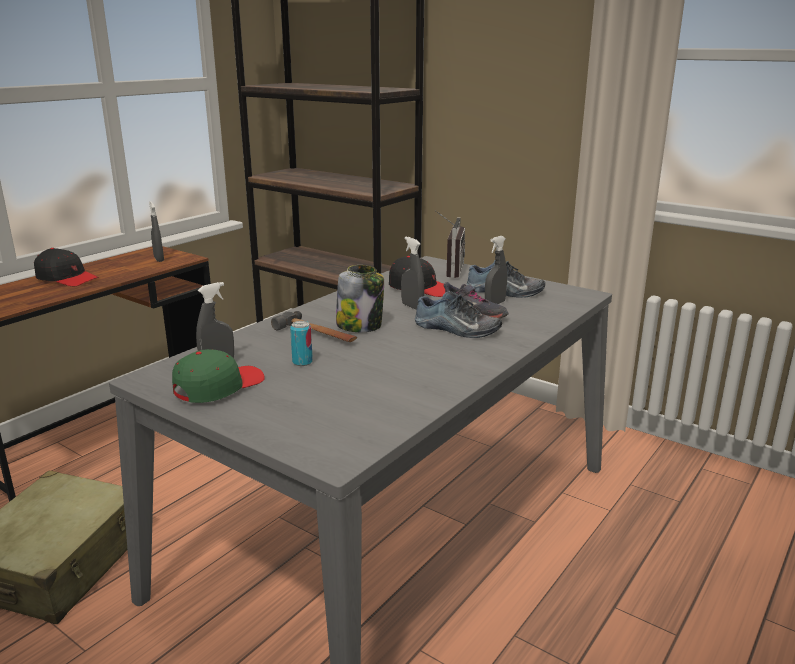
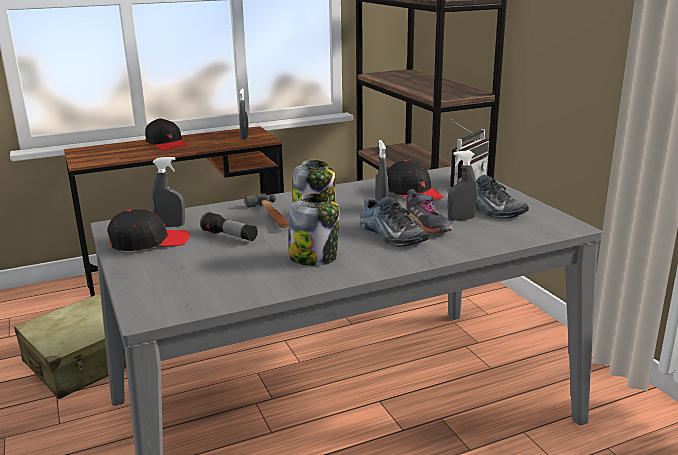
camera: 30 degrees right, 0 degrees up
(218, 387) = (149, 242): green cap -> black cap
(302, 362) = (230, 236): can -> flashlight
(417, 364) = (314, 257): none -> jar

